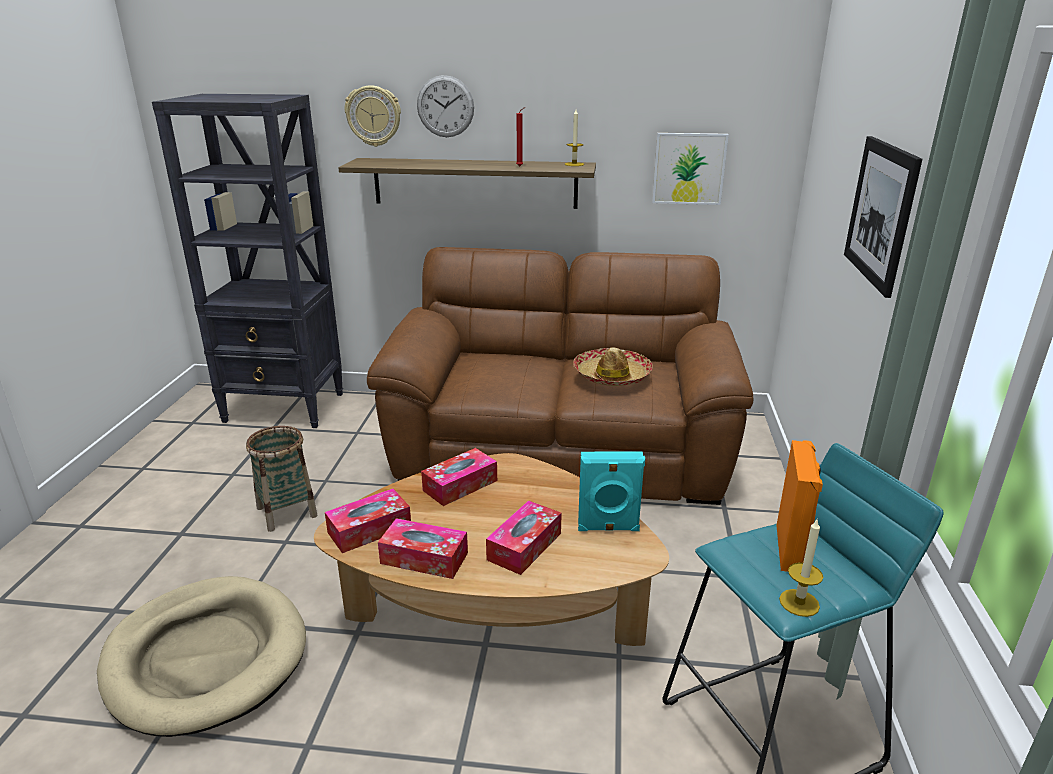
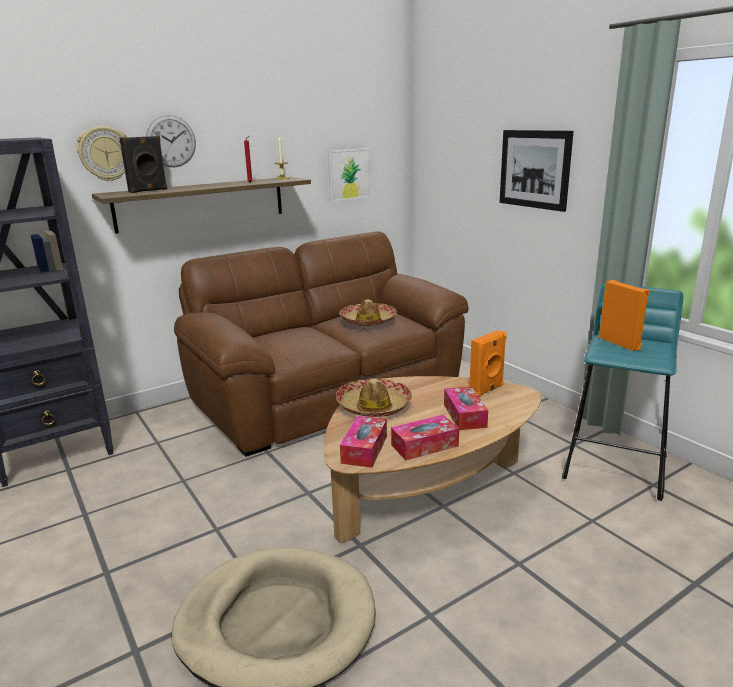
camera: 40 degrees left, 5 degrees down
(287, 512) = (184, 512): basket -> none
(402, 162) = (148, 190): none -> black speaker
(460, 485) = (373, 406): tissue box -> hat
(608, 528) = (487, 390): turquoise speaker -> orange speaker
(799, 603) = (659, 357): candle -> none

